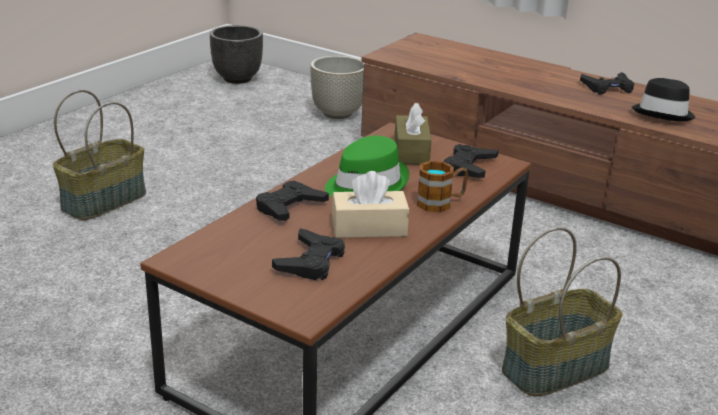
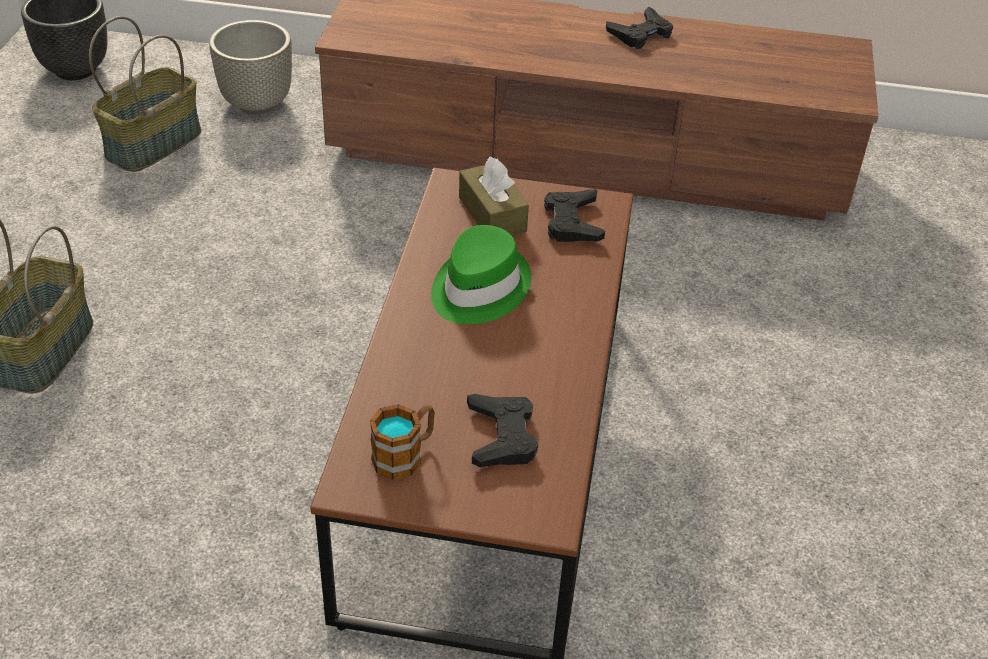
camera: 25 degrees left, 15 degrees up
(289, 207) = (417, 356): black game controller -> none
(369, 227) = (528, 360): beige tissue box -> none
(441, 203) = (579, 293): mug -> mug (405, 455)
(555, 367) = (720, 429): basket -> basket (153, 143)
(663, 113) = (723, 65): black hat -> none

